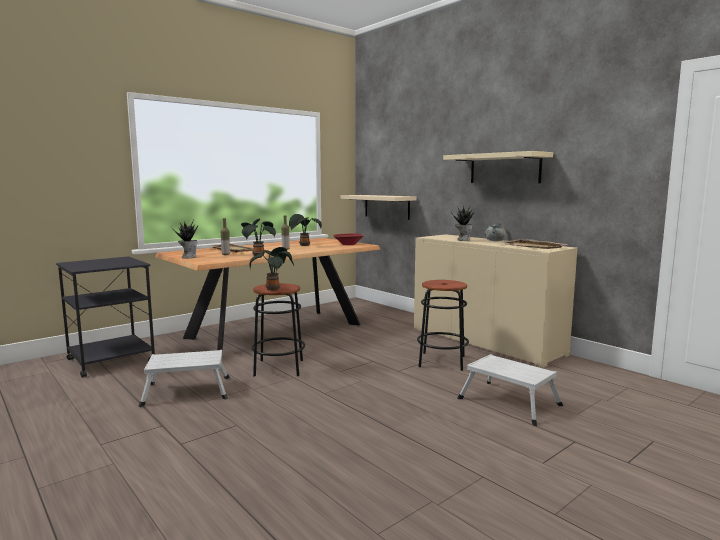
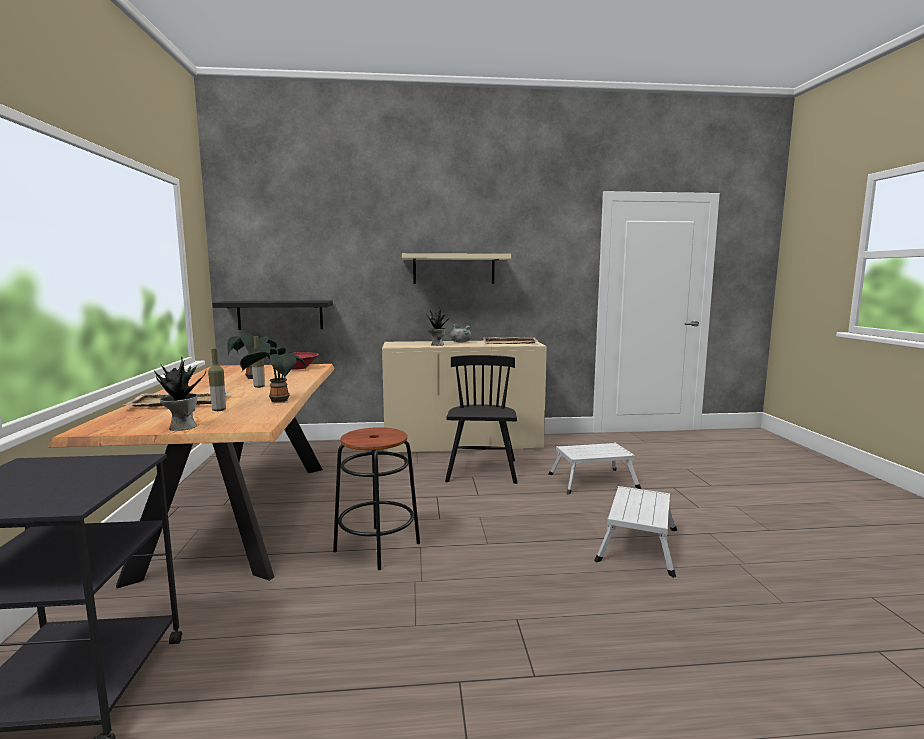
camera: 55 degrees left, 0 degrees up
(186, 391) = (358, 633): white step ladder -> white step ladder (638, 545)
(273, 289) = (381, 439): potted plant -> none
(386, 206) = (280, 315): beige shelf -> black shelf
(442, 361) = (482, 472): black stool -> black chair

